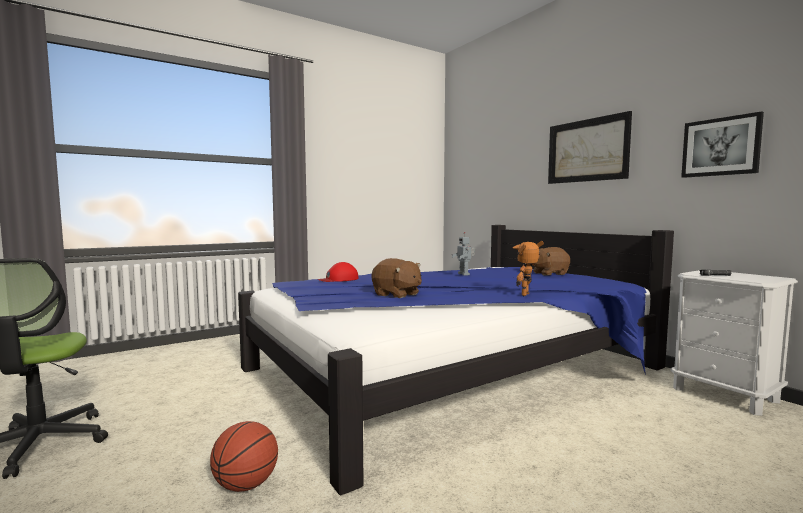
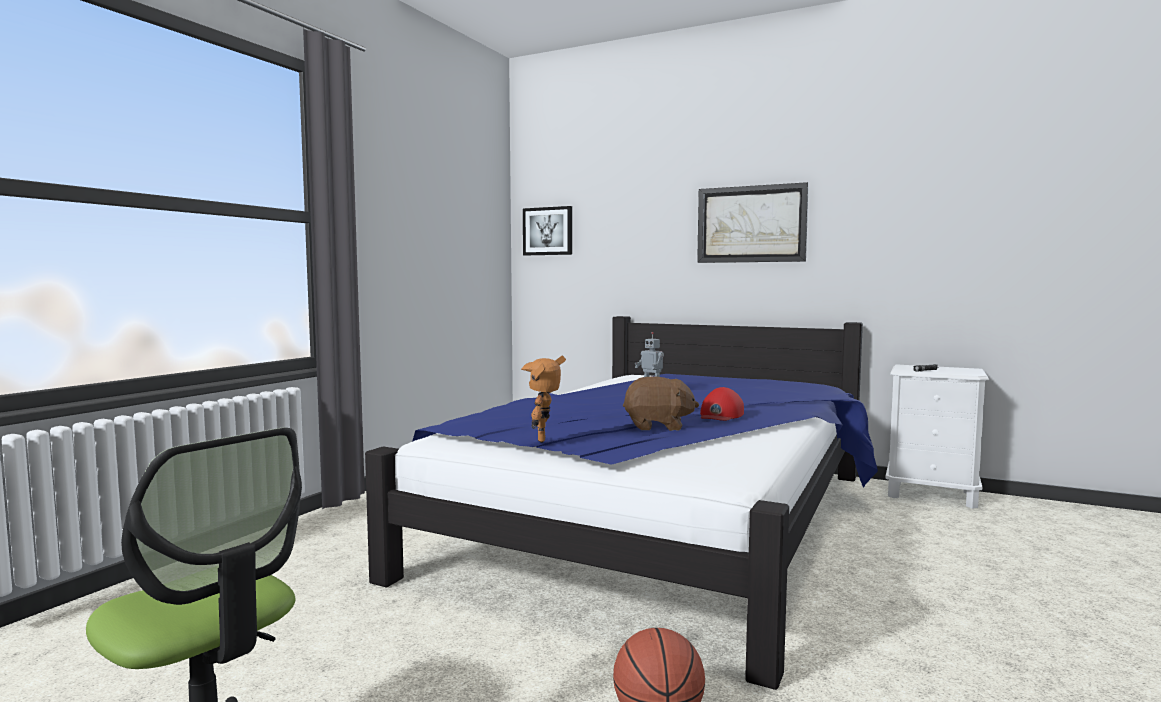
camera: 30 degrees left, 0 degrees up
(339, 279) = (517, 413): red cap -> red cap (720, 415)
(528, 295) = (788, 410): toy robot -> toy robot (546, 440)
(549, 273) = (728, 380): brown plush toy -> none
(720, 147) = (908, 233): picture -> picture (548, 231)

